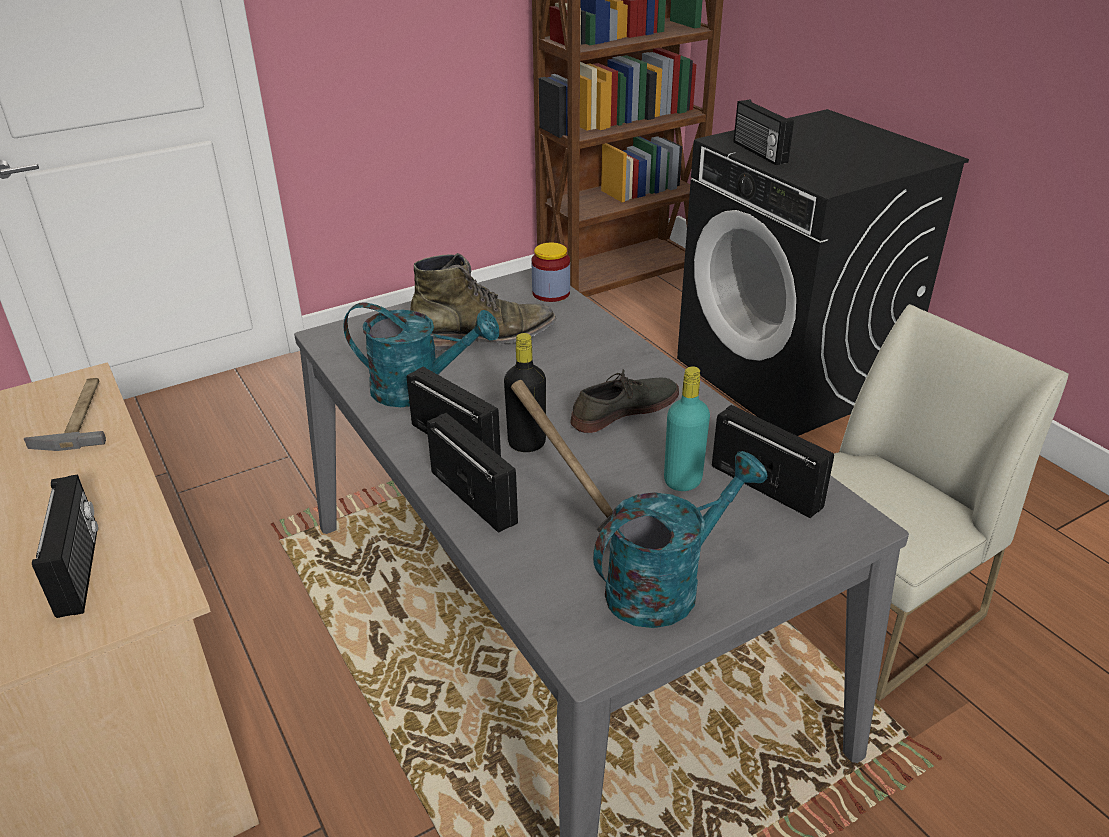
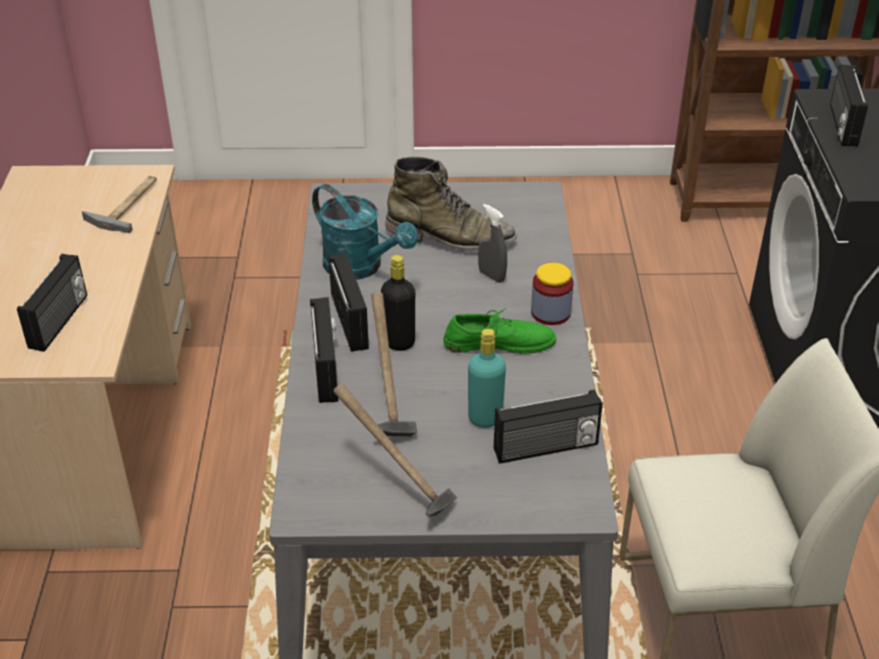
camera: 30 degrees right, 5 degrees up
(551, 293) = (541, 213): jar -> jar (550, 313)
(558, 356) = (491, 276): none -> grey spray bottle
(624, 409) = (499, 342): grey shoe -> green shoe
(666, 585) = (396, 488): turquoise watering can -> hammer
(767, 485) = (546, 448): radio -> radio turned 90 degrees clockwise

